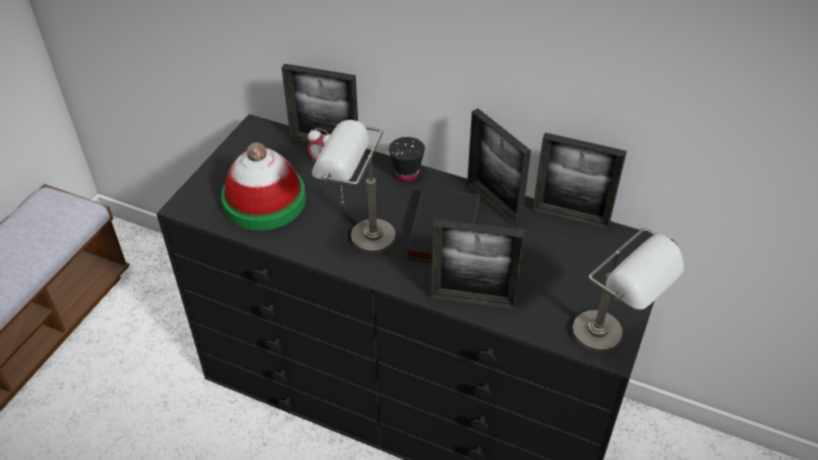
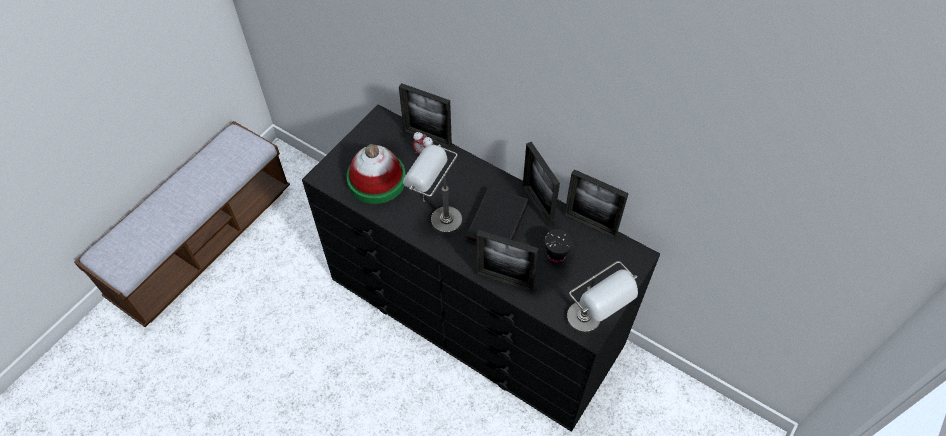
camera: 10 degrees right, 10 degrees up
(406, 174) = (481, 172): black cup -> black cup (556, 255)

